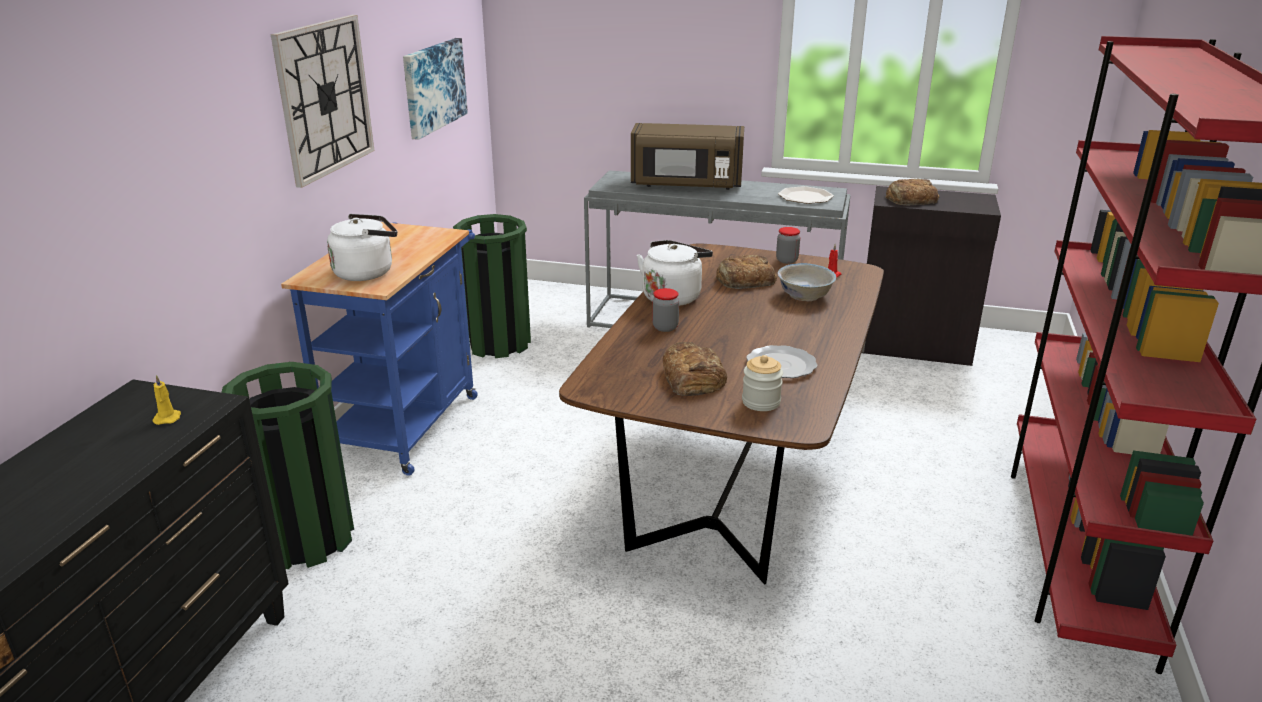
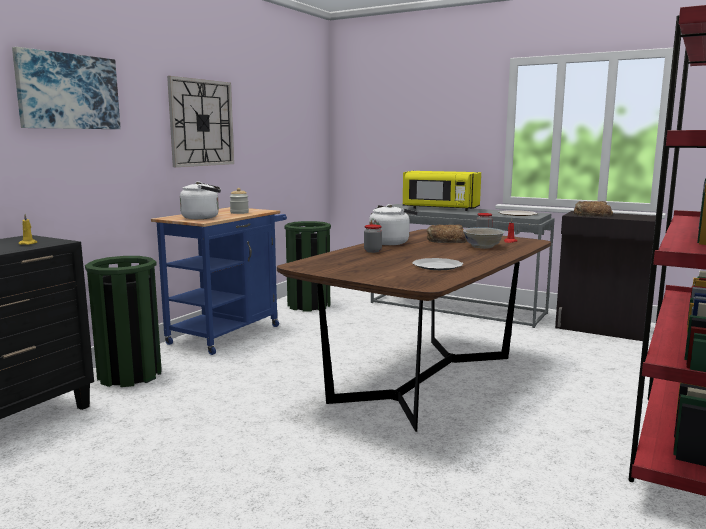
camera: 15 degrees right, 15 degrees down
(433, 86) = (286, 142): picture -> picture (68, 91)
(686, 185) = (440, 208): brown microwave -> yellow microwave
(692, 378) = (370, 266): bread -> none
(761, 402) = (407, 276): jar -> jar (239, 212)

